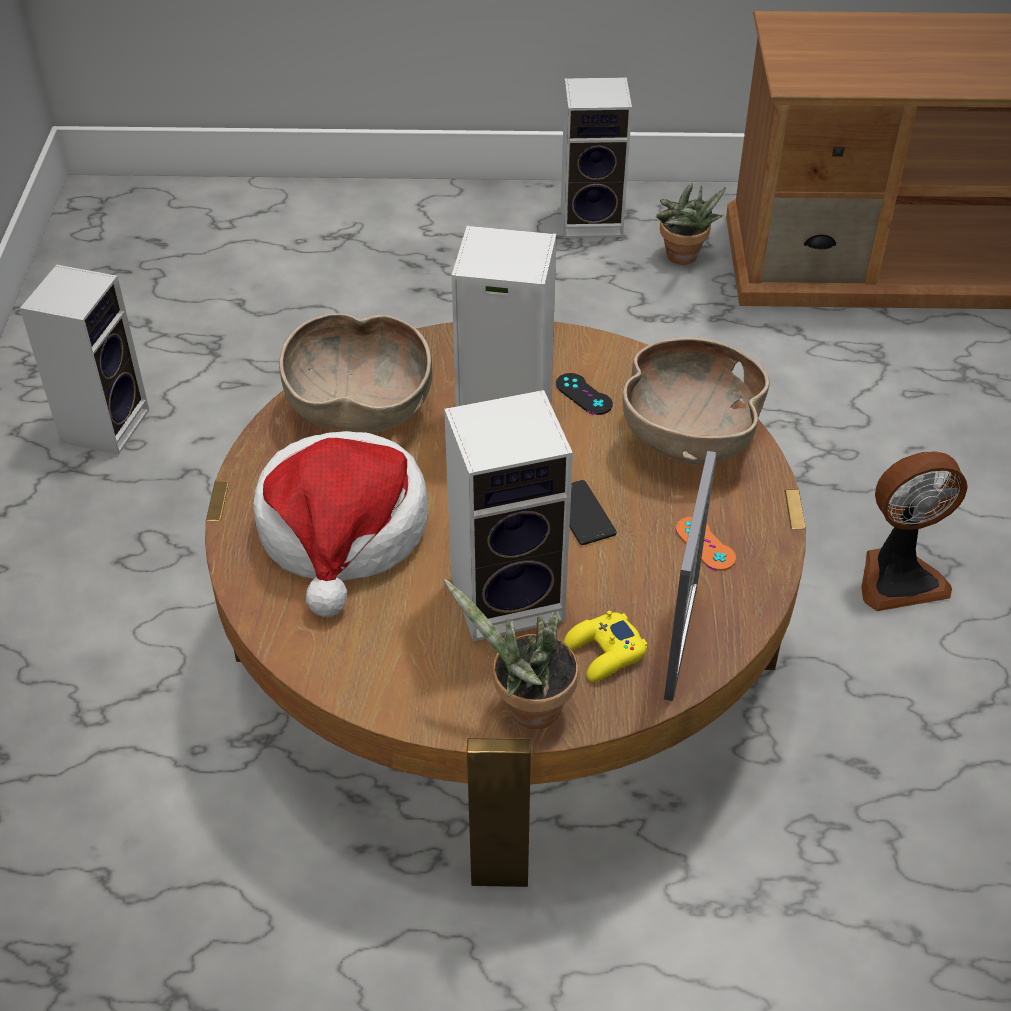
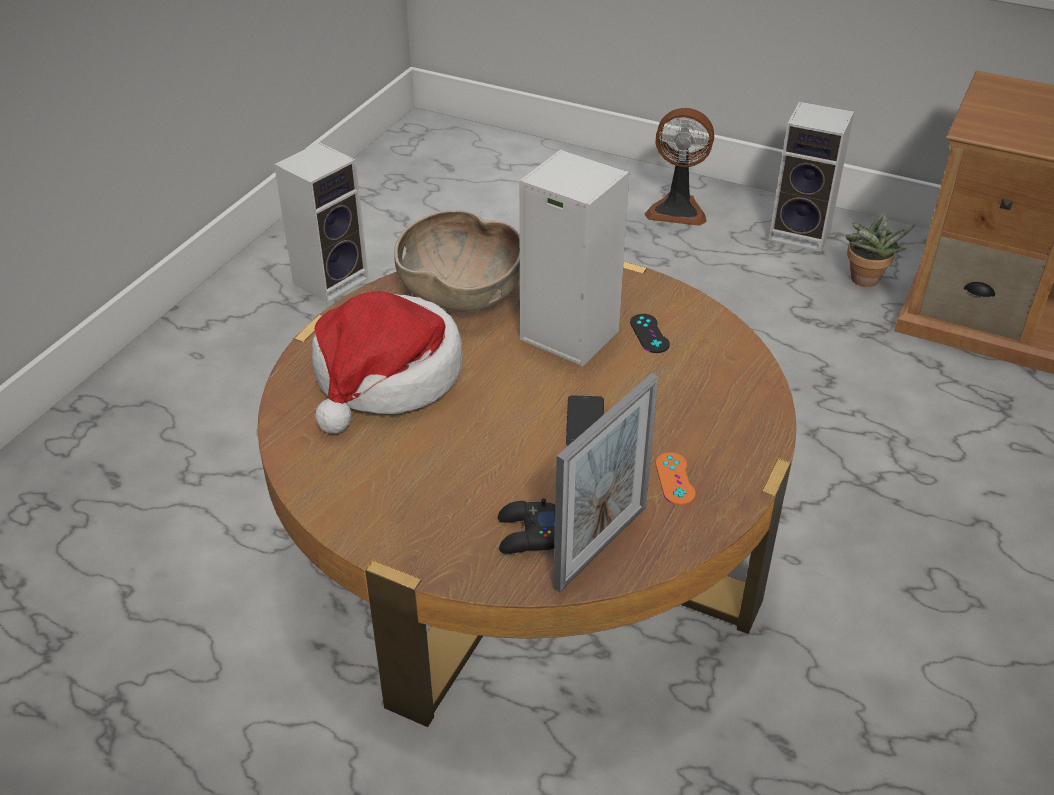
camera: 25 degrees right, 5 degrees down
(511, 596) = (482, 465): speaker -> none
(526, 709) = (433, 555): potted plant -> none
(604, 653) = (528, 534): yellow game controller -> black game controller
(688, 436) = (718, 391): brown bowl -> none
(898, 577) = (913, 596): fan -> fan (677, 210)

